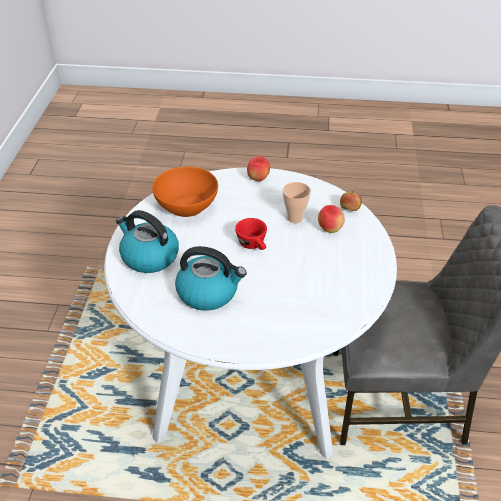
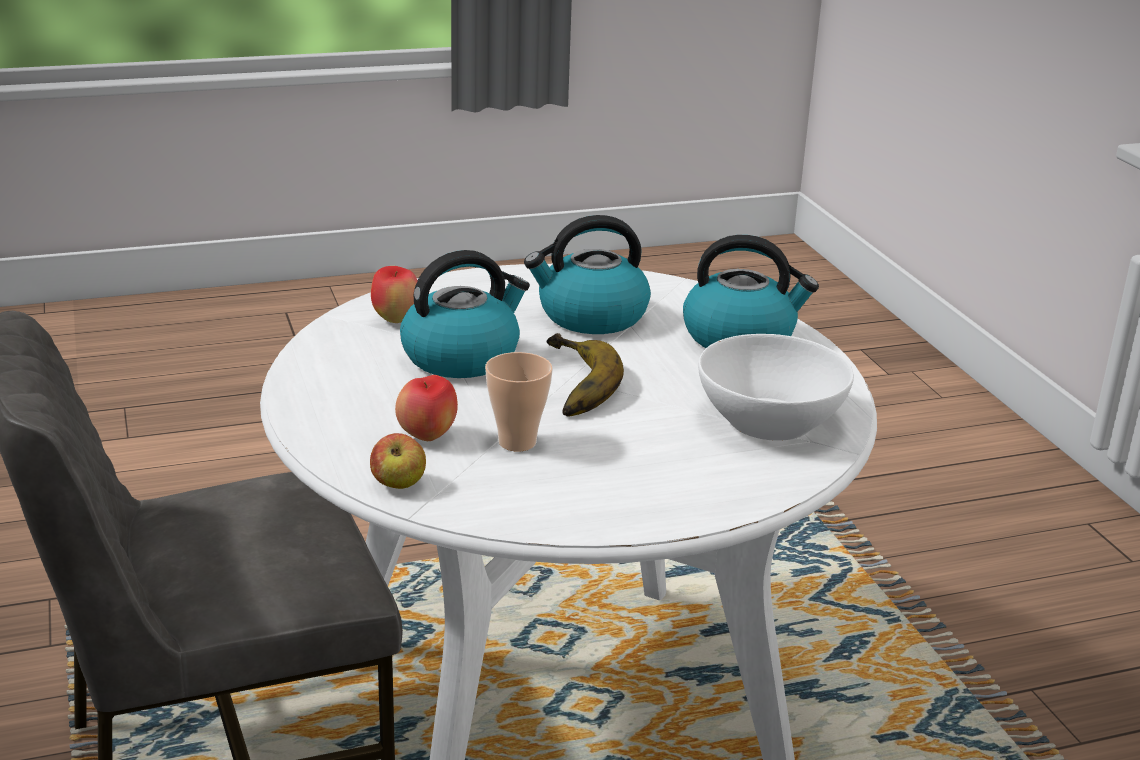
camera: 155 degrees right, 15 degrees down
(187, 206) = (769, 420): orange bowl -> white bowl
(254, 245) = (568, 384): red cup -> banana
(258, 179) = (668, 505): apple -> apple (396, 320)
(292, 276) = (462, 356): none -> kettle

